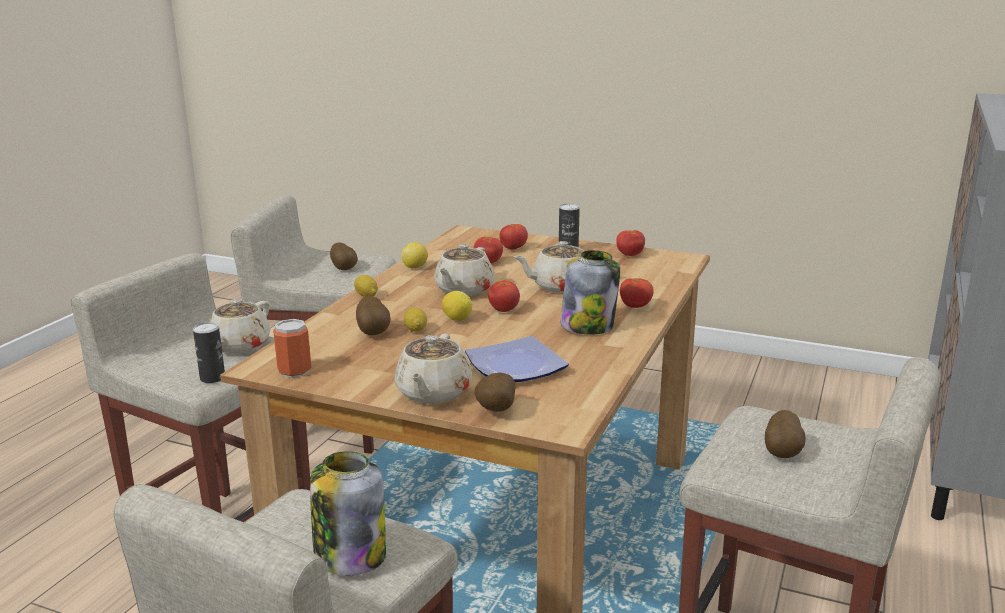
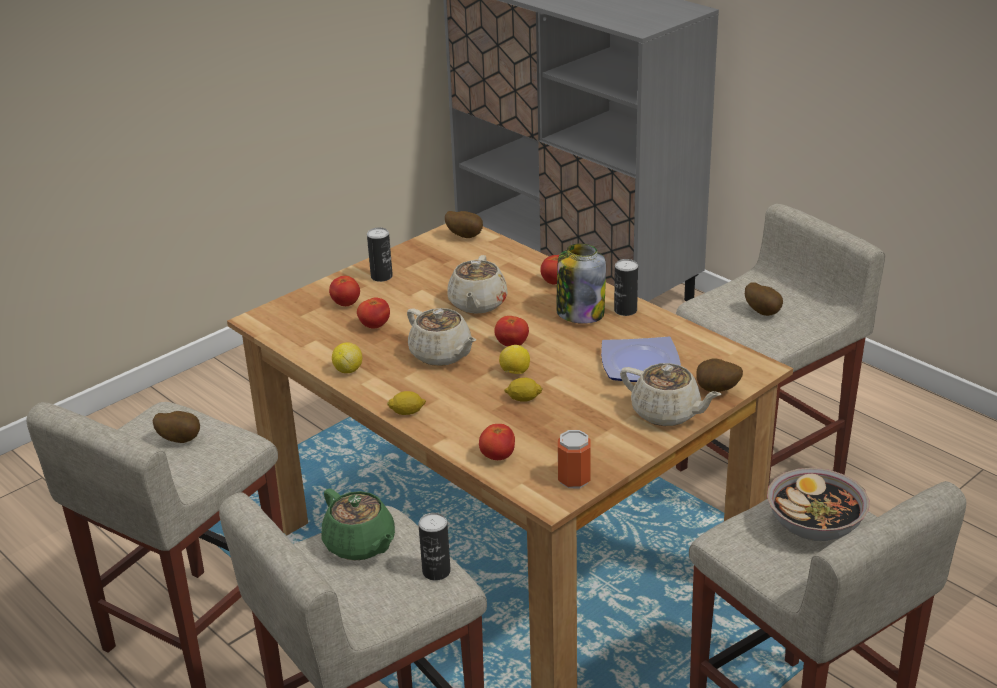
camera: 65 degrees left, 10 degrees up
(239, 345) = (360, 545): beige teapot -> green teapot
(349, 555) = (814, 524): jar -> bowl
(374, 332) = (512, 422): potato -> potato (465, 236)
(615, 343) = (625, 310): none -> can
(629, 255) = (426, 251): tomato -> tomato (497, 456)

